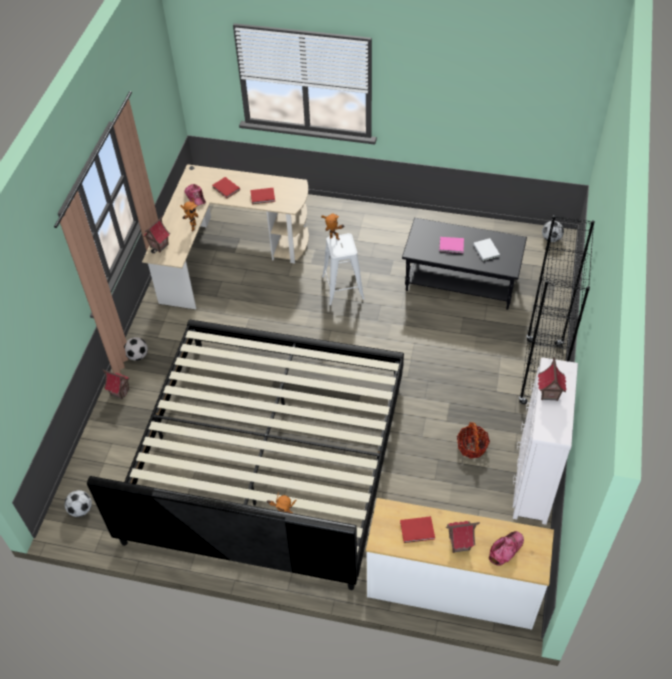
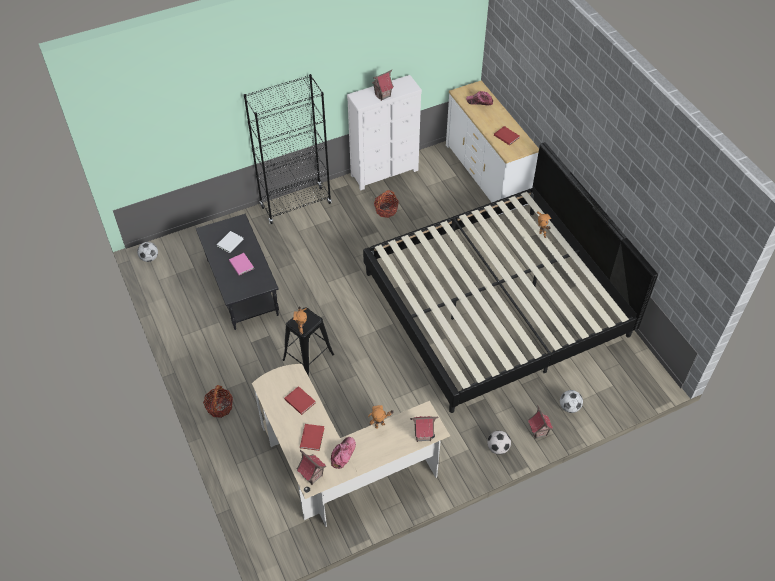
camera: 130 degrees left, 0 degrees up
(81, 509) = (637, 377): football -> football (569, 407)
(343, 287) = (308, 357): white stool -> black stool
(347, 215) = (219, 407): none -> basket
(459, 543) = (495, 118): toy house -> toy house (312, 476)

